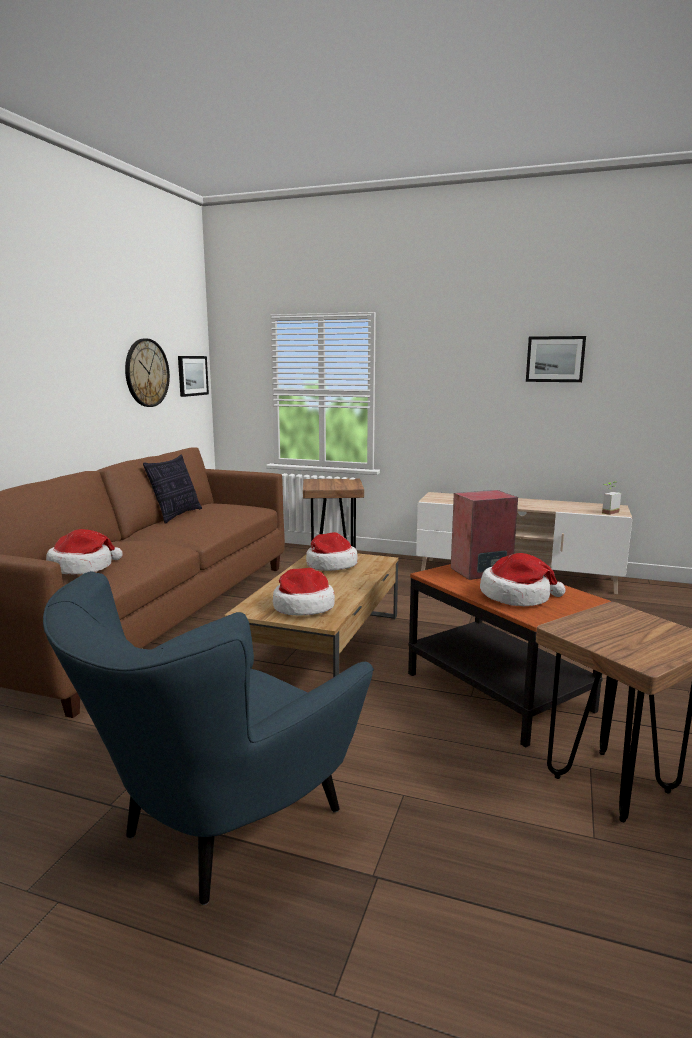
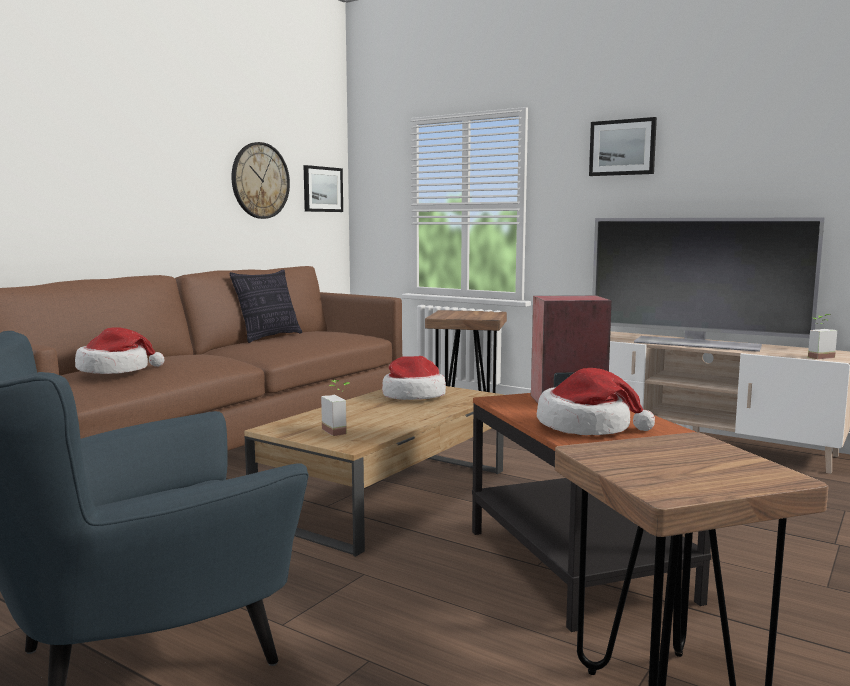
camera: 15 degrees right, 5 degrees down
(303, 607) = (339, 430): hat -> potted plant
(519, 503) = (696, 344): none -> television
(555, 359) = (751, 153): picture -> picture (622, 147)

